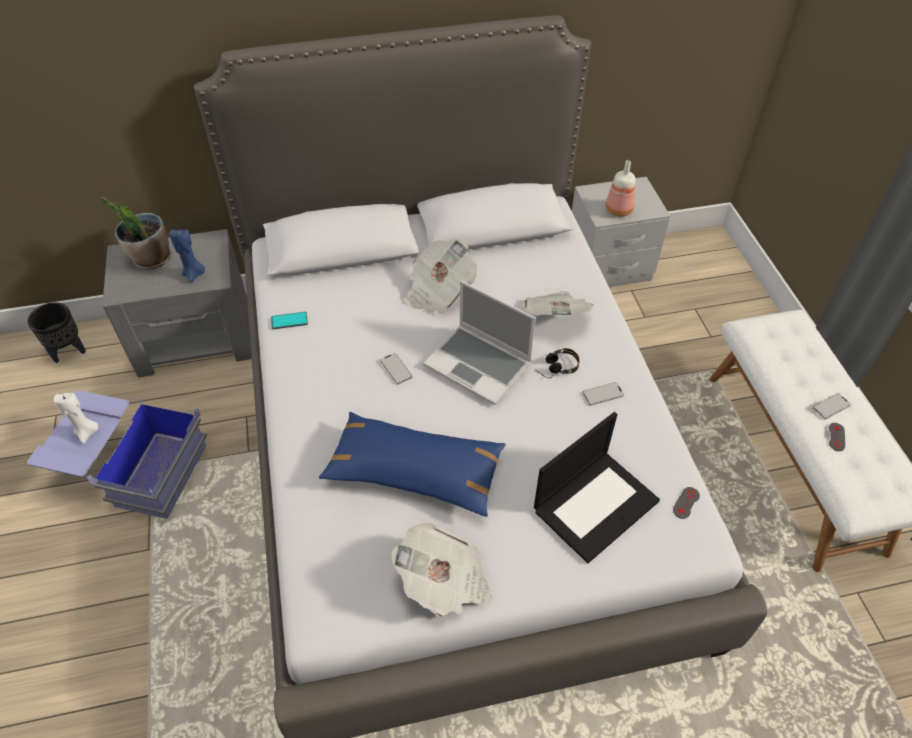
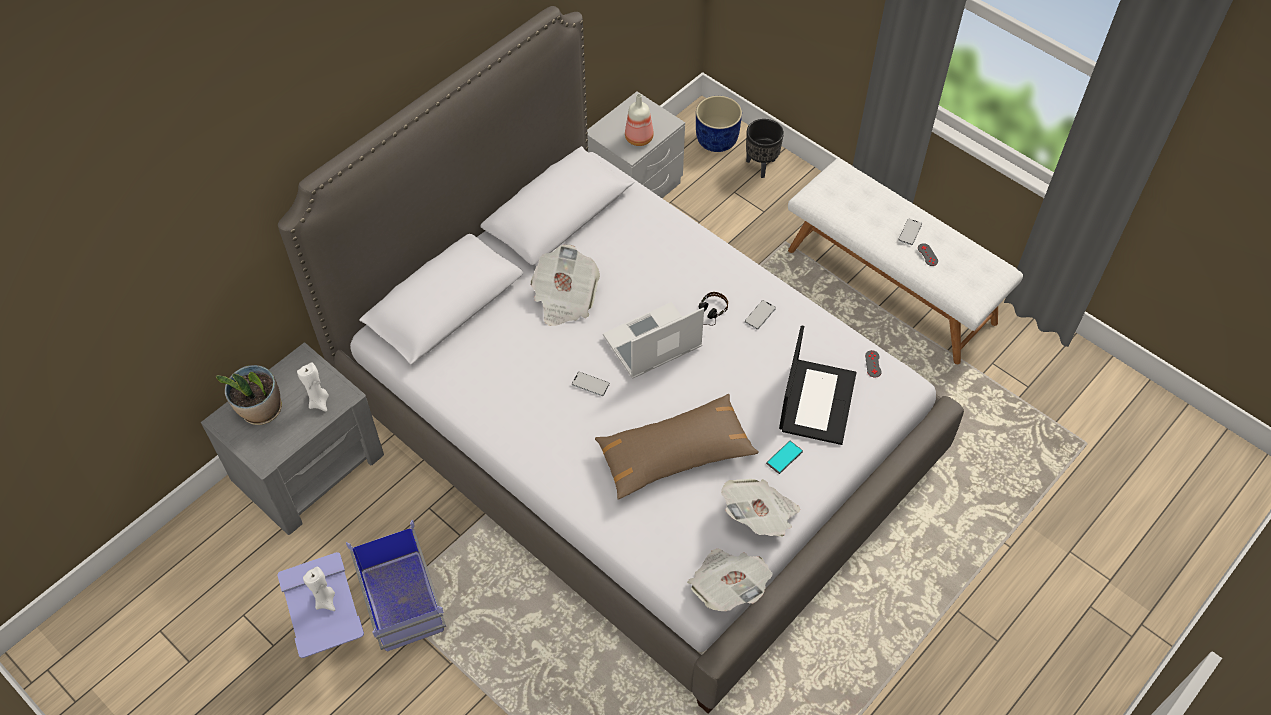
camera: 35 degrees left, 5 degrees up
(68, 352) = (190, 554): black planter -> black planter (761, 166)
(194, 274) = (319, 402): blue candle -> white candle
(289, 321) = (463, 394): phone -> phone (784, 457)
(415, 471) = (674, 454): blue pillow -> brown pillow
(479, 365) = (652, 344): laptop -> laptop turned 150 degrees clockwise
(555, 317) = (676, 270): newspaper -> newspaper (727, 586)
(710, 263) = (717, 140): none -> blue planter

